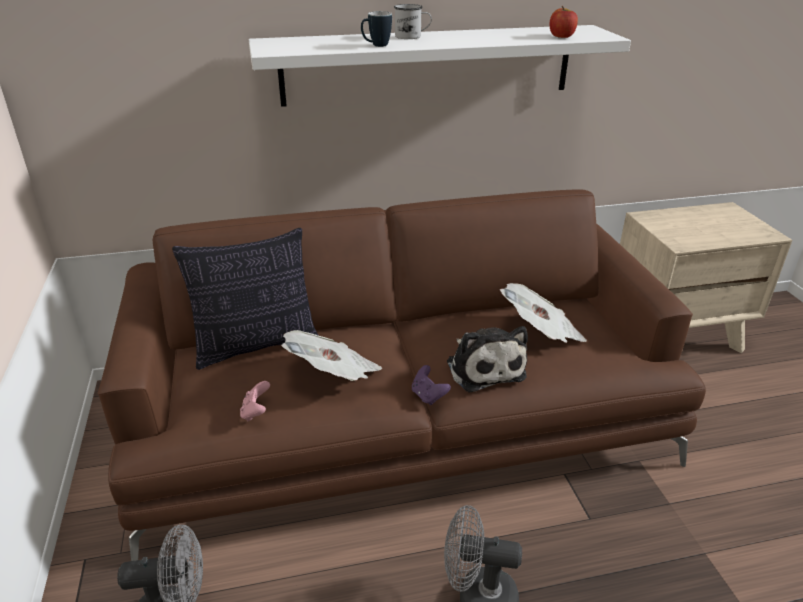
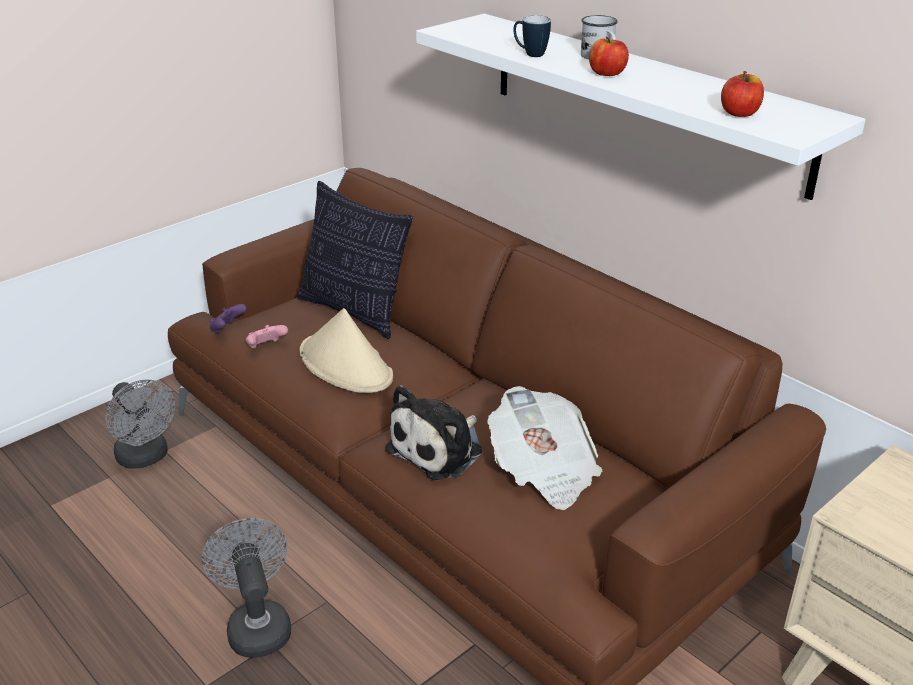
camera: 60 degrees right, 0 degrees up
(334, 375) = (346, 365): newspaper -> beige hat
(428, 396) = (367, 431): purple game controller -> purple game controller (227, 329)
(449, 41) = (607, 73): none -> apple

